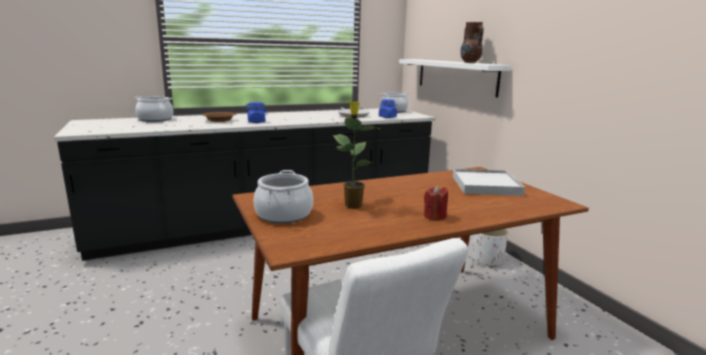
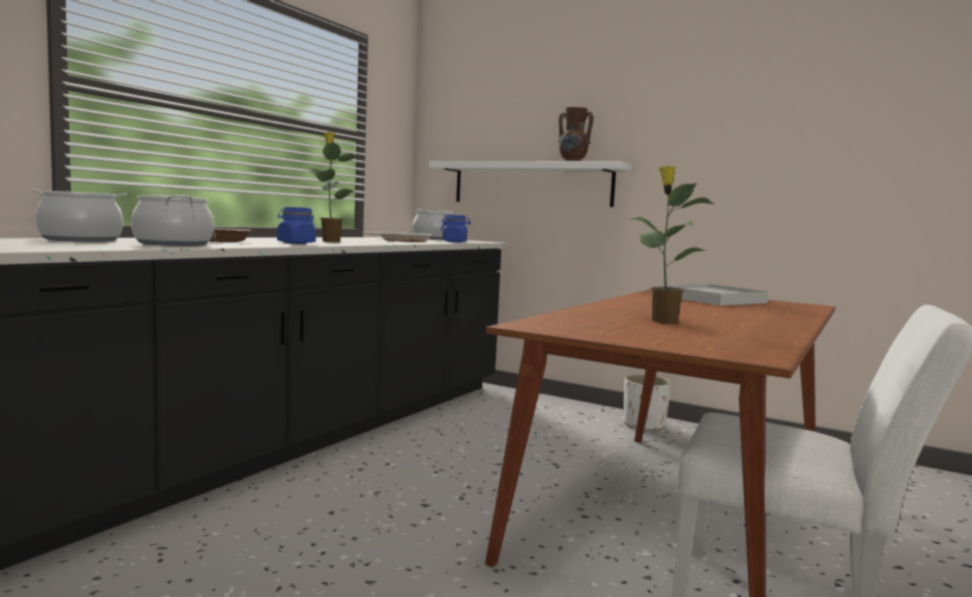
camera: 35 degrees left, 10 degrees down
(283, 214) = (628, 334): cooking pot -> cooking pot (173, 244)
(290, 118) = (330, 241): none -> potted plant
(434, 216) = (764, 321): red candle -> none

